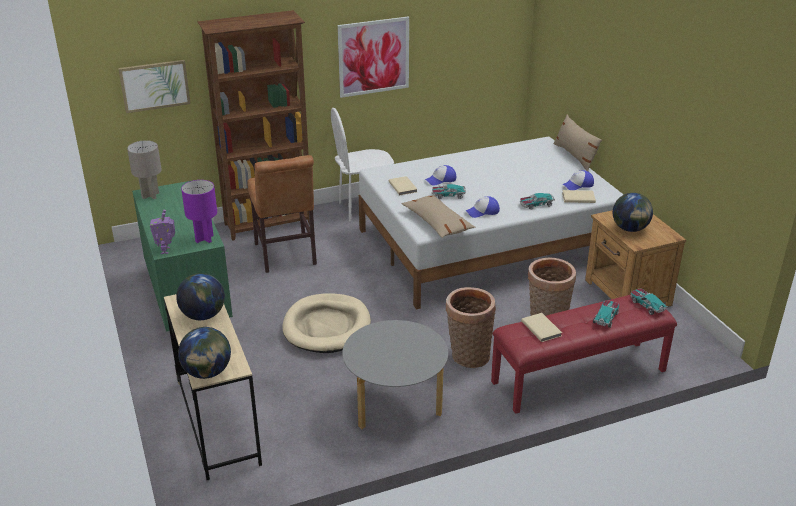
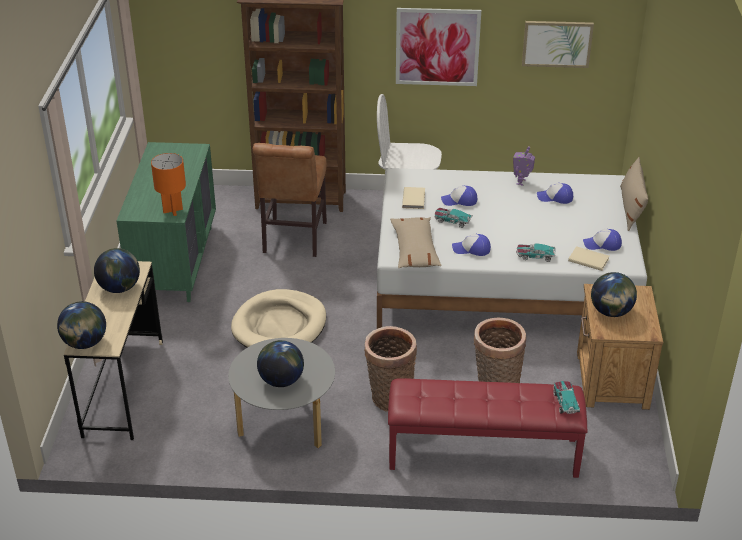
camera: 25 degrees right, 5 degrees up
(150, 196) = (159, 152): grey table lamp -> none
(154, 85) = (198, 39): picture -> picture (557, 43)
(166, 250) = (132, 214): toy robot -> toy robot (521, 182)
(204, 239) = (172, 211): purple table lamp -> orange table lamp
(401, 358) = (281, 380): none -> globe
(513, 161) = (555, 198): none -> cap
(541, 328) = (435, 392): beige book -> none
(605, 317) = (510, 401): toy car -> none

